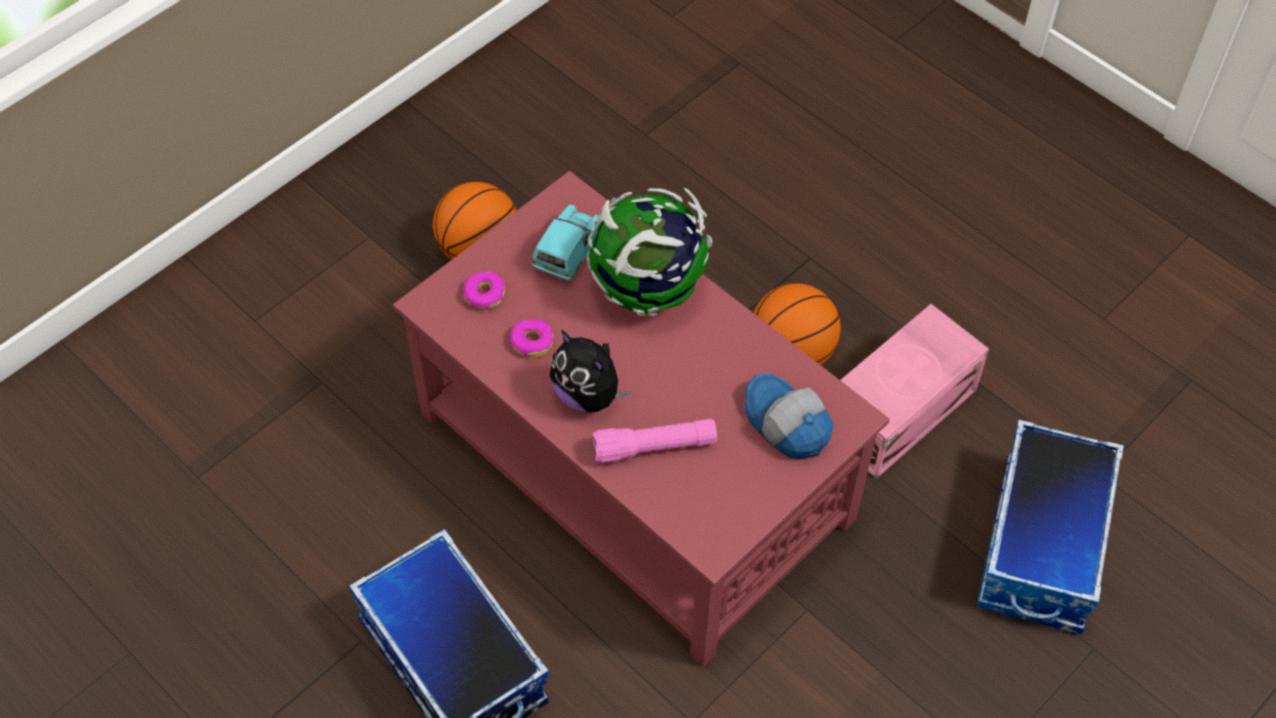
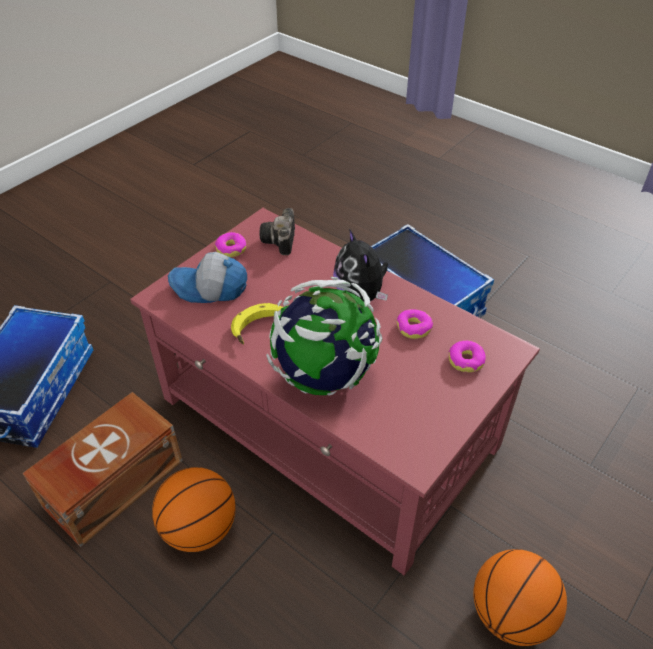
camera: 175 degrees right, 10 degrees down
(568, 252) = (402, 404): turquoise toy car -> none
(588, 395) = (360, 296): plush toy -> plush toy turned 150 degrees counterclockwise
(654, 447) = (306, 268): pink flashlight -> none
(688, 502) = (280, 241): none -> camera
(718, 357) = (261, 328): none -> banana
(760, 494) = (231, 249): none -> donut
(785, 424) = (210, 288): cap -> cap turned 135 degrees clockwise
(902, 411) = (111, 483): pink storage box -> brown storage box

